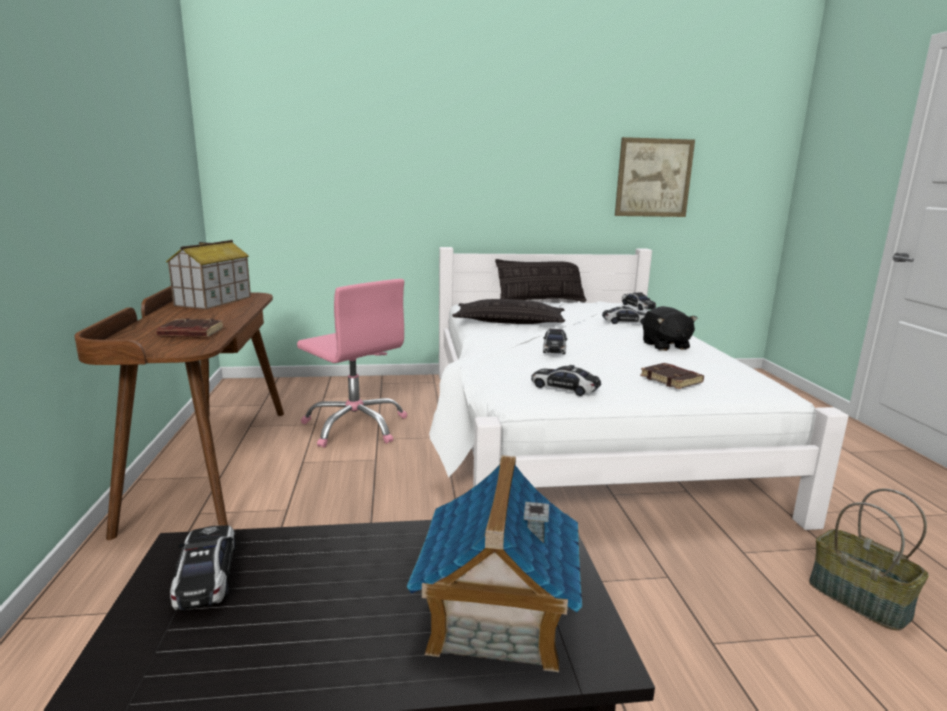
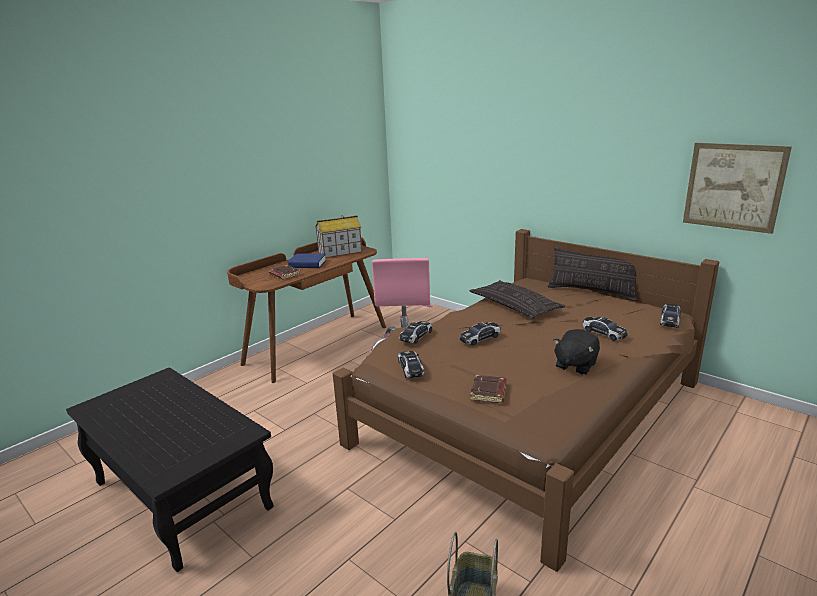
camera: 50 degrees right, 5 degrees up
(198, 318) = (307, 264): none -> blue book
(206, 576) = (151, 388): toy car -> toy car (416, 336)
(496, 617) = (171, 448): toy house -> none
(578, 433) = (527, 412): white bed -> brown bed

